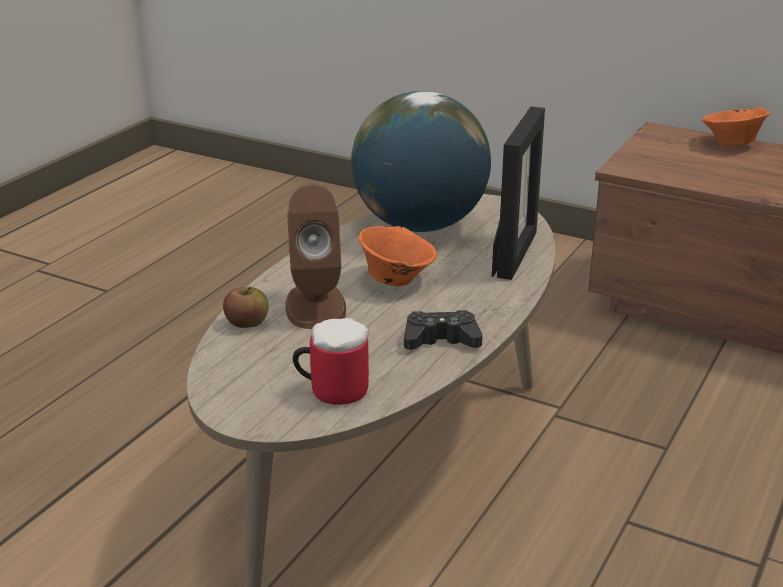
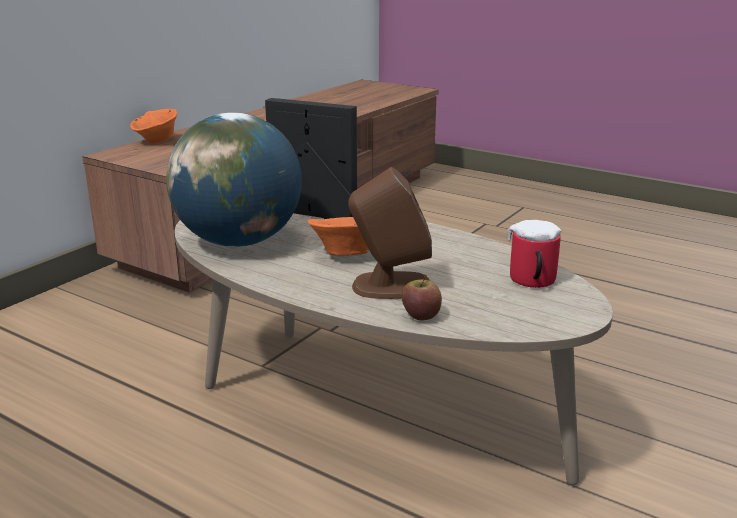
camera: 85 degrees left, 5 degrees down
(441, 340) = (452, 244): black game controller -> none

